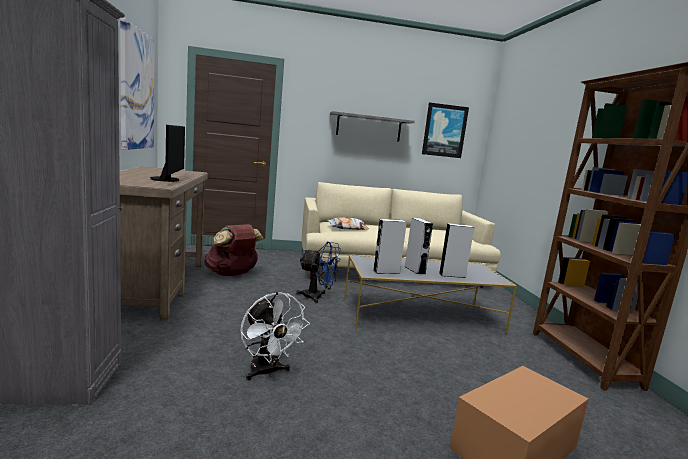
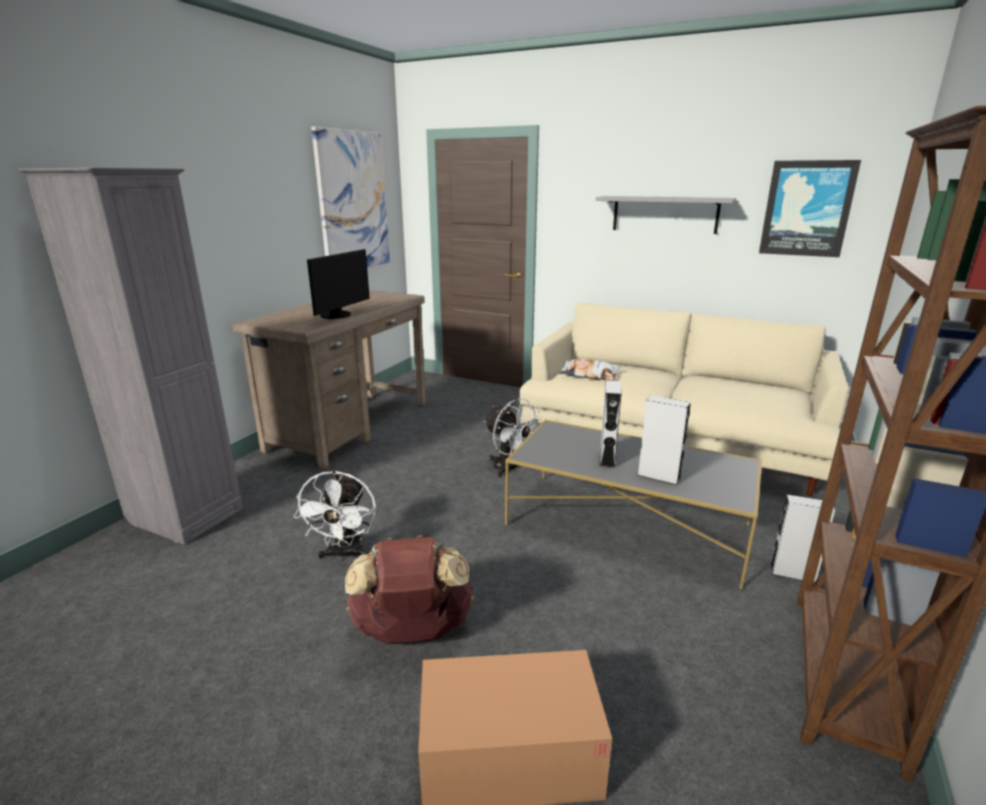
camera: 35 degrees right, 10 degrees up
(232, 274) = (444, 421): brown backpack -> brown backpack (412, 632)
(317, 297) = (510, 469): blue fan -> white fan
(386, 272) = (555, 455): grey speaker -> grey speaker (792, 574)

